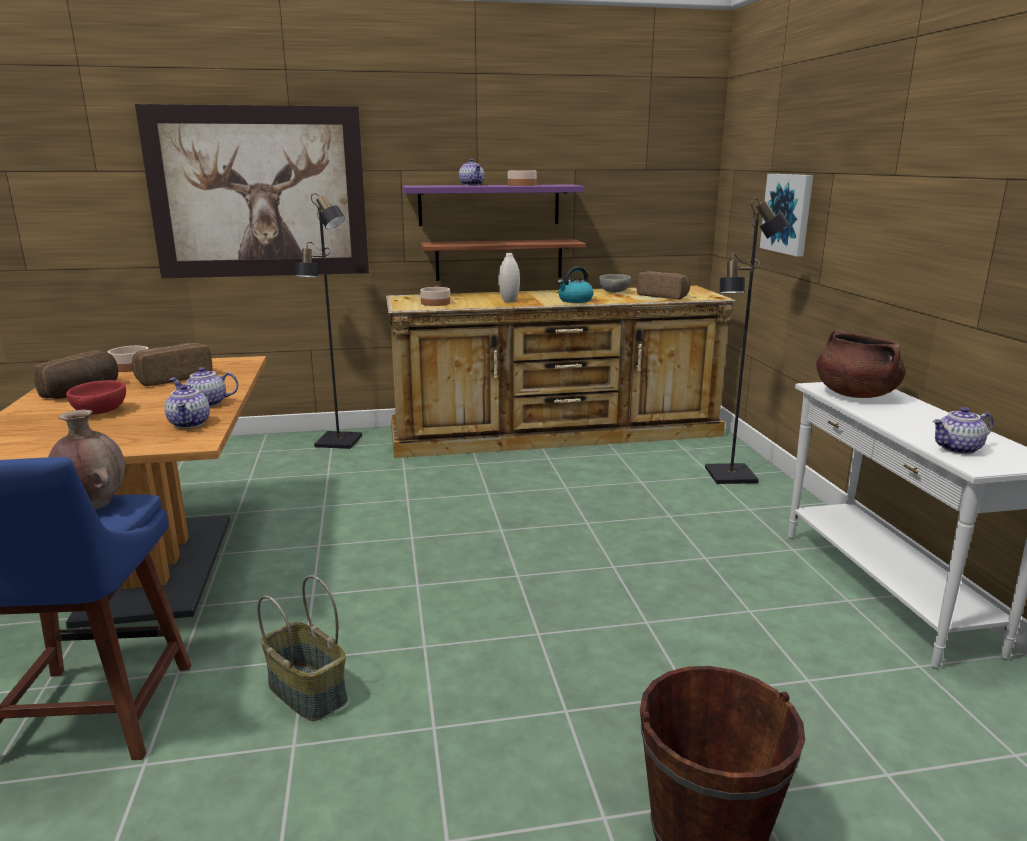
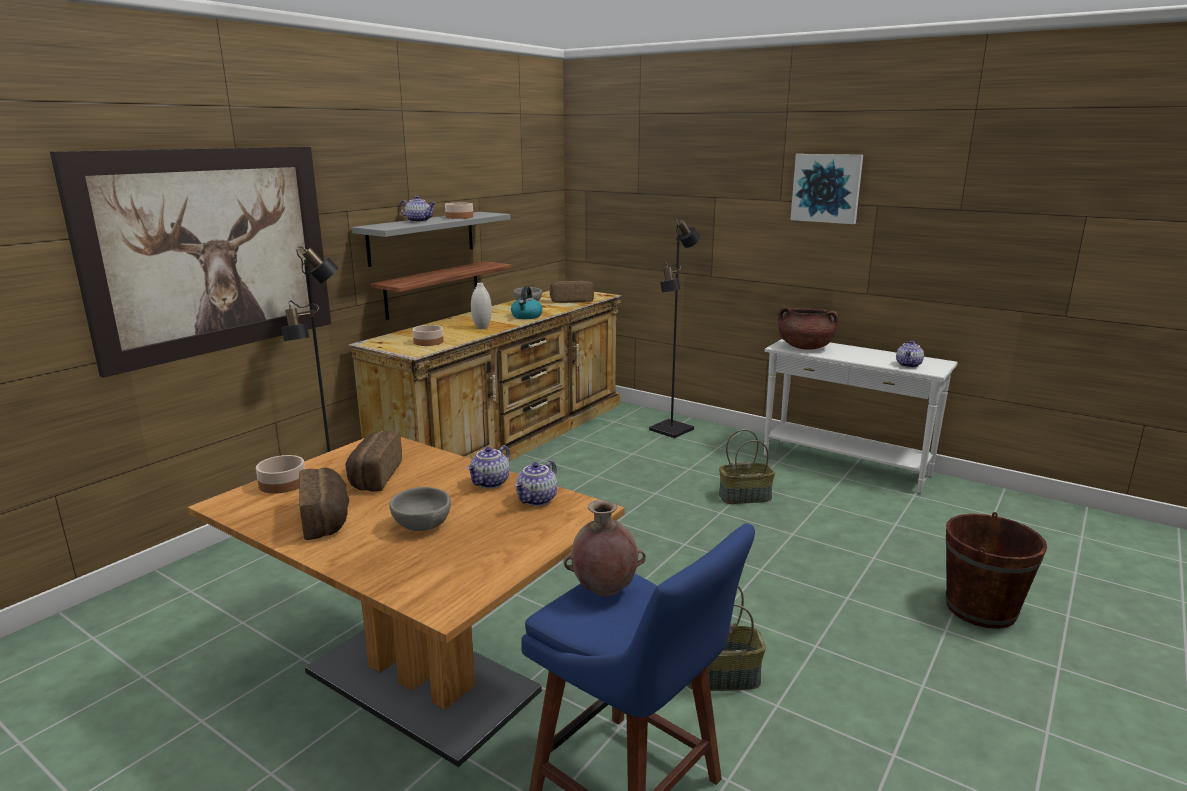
camera: 45 degrees left, 0 degrees up
(102, 411) = (423, 524): red bowl -> grey bowl
(190, 424) = (537, 500): teapot -> teapot turned 90 degrees clockwise
(489, 205) = (422, 238): purple shelf -> grey shelf
(673, 565) = (745, 496): none -> basket
(788, 213) = (668, 226): picture -> picture (826, 188)

